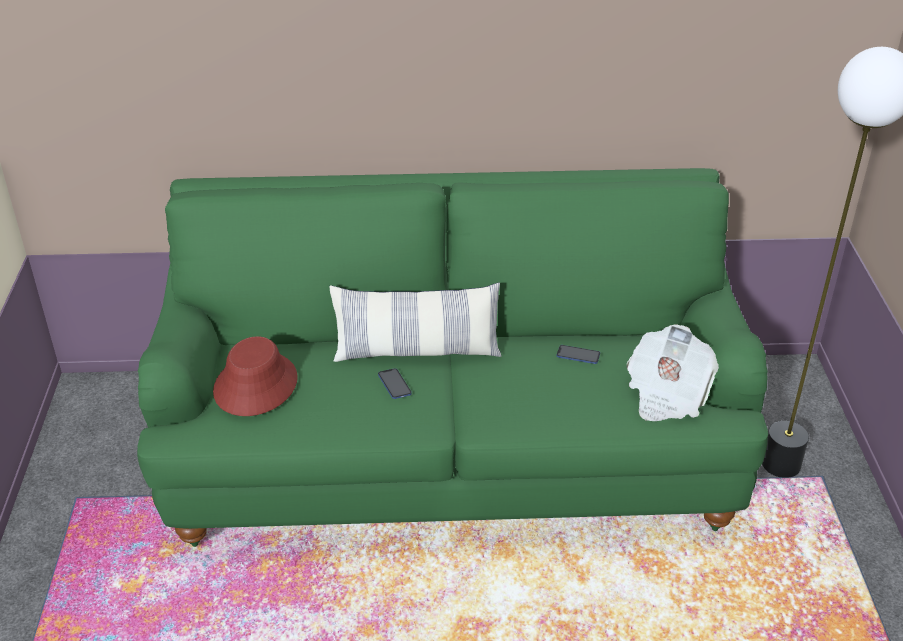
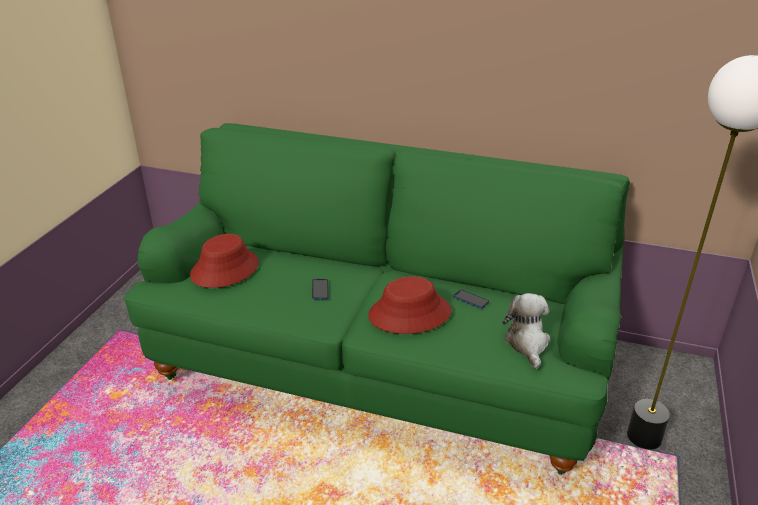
camera: 20 degrees right, 5 degrees down
(417, 352) = (351, 272): pillow -> none
(519, 390) = (409, 314): none -> red hat
(666, 394) = (527, 343): newspaper -> plush toy

